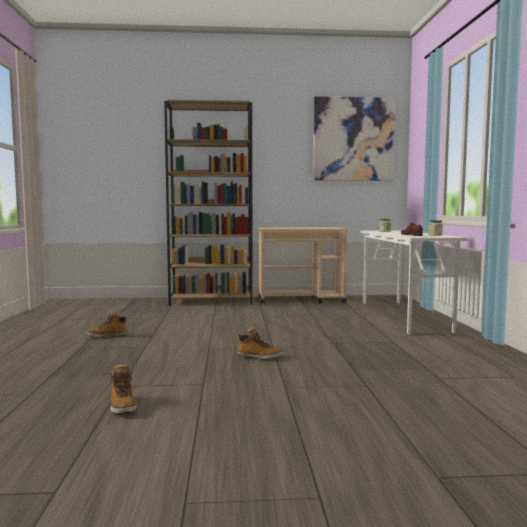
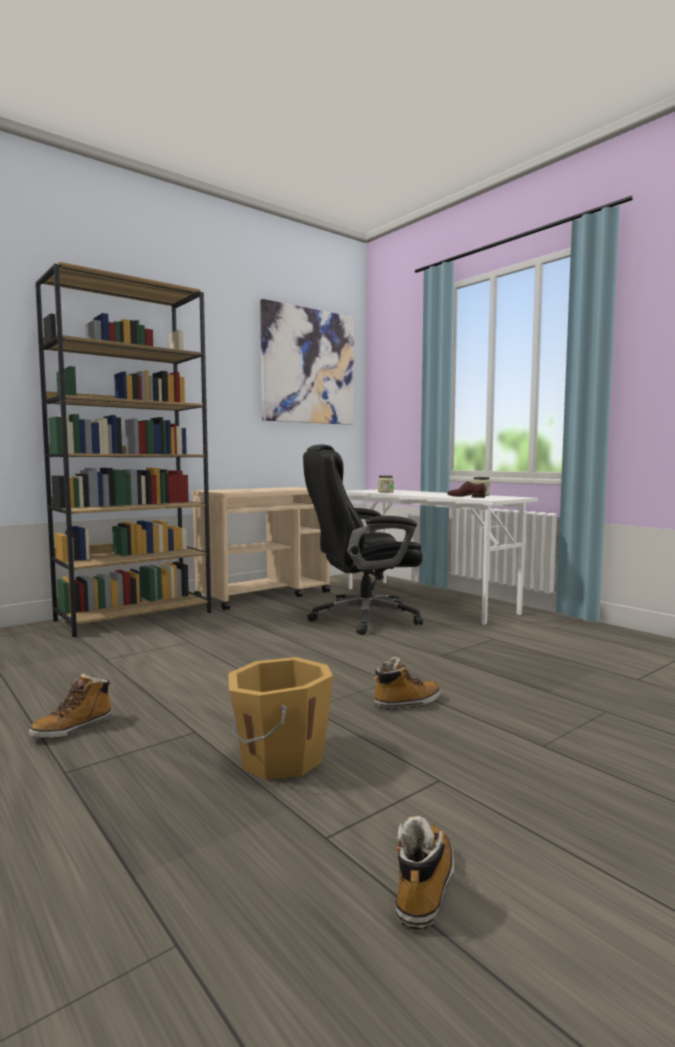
camera: 35 degrees left, 0 degrees up
(122, 406) = (424, 886): boot -> boot turned 105 degrees counterclockwise
(157, 361) = (278, 758): none -> orange bucket
(331, 319) = (362, 618): none -> black office chair

